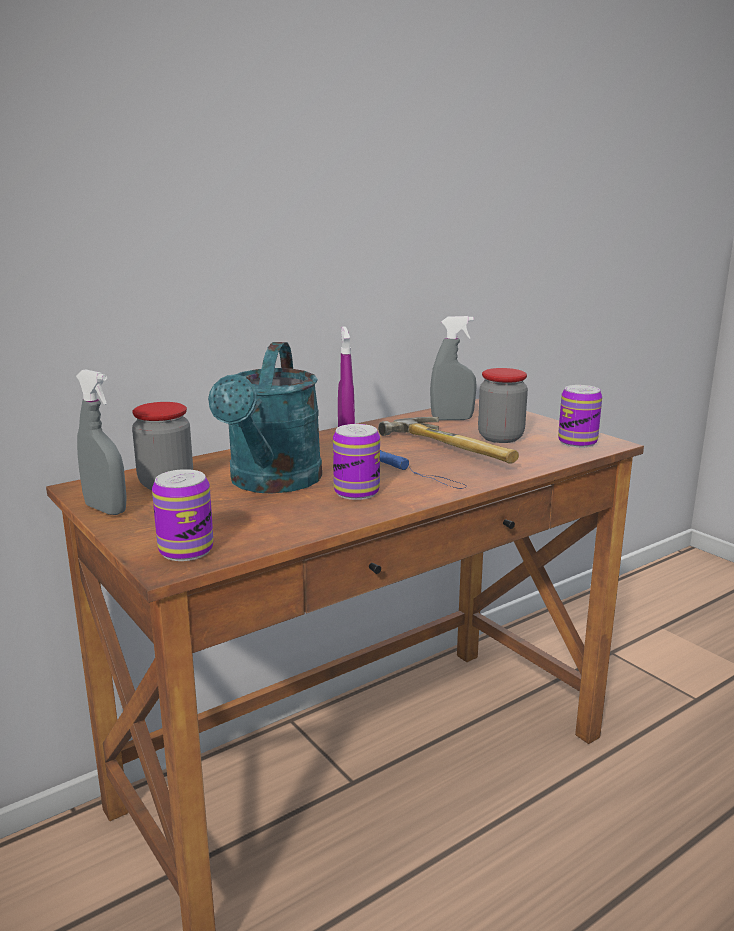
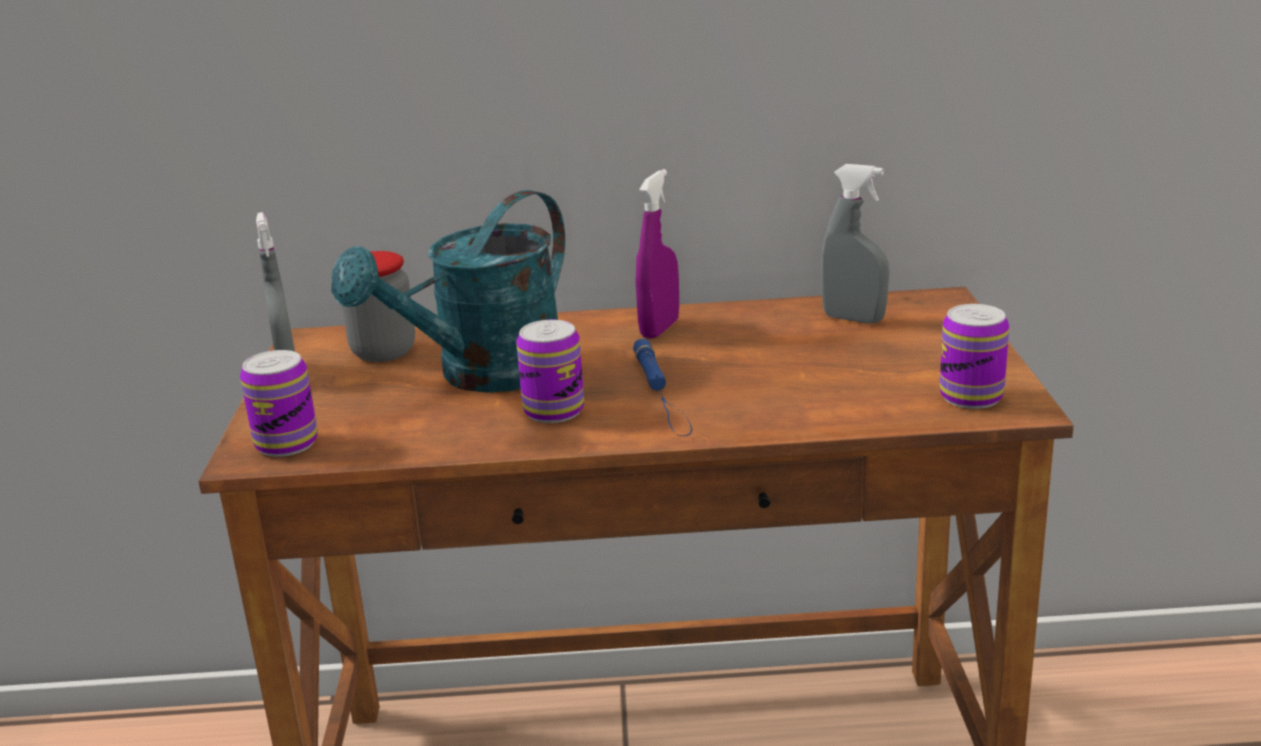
camera: 35 degrees right, 5 degrees up
(456, 448) = (779, 369): hammer -> none
(500, 437) = (869, 365): jar -> none

